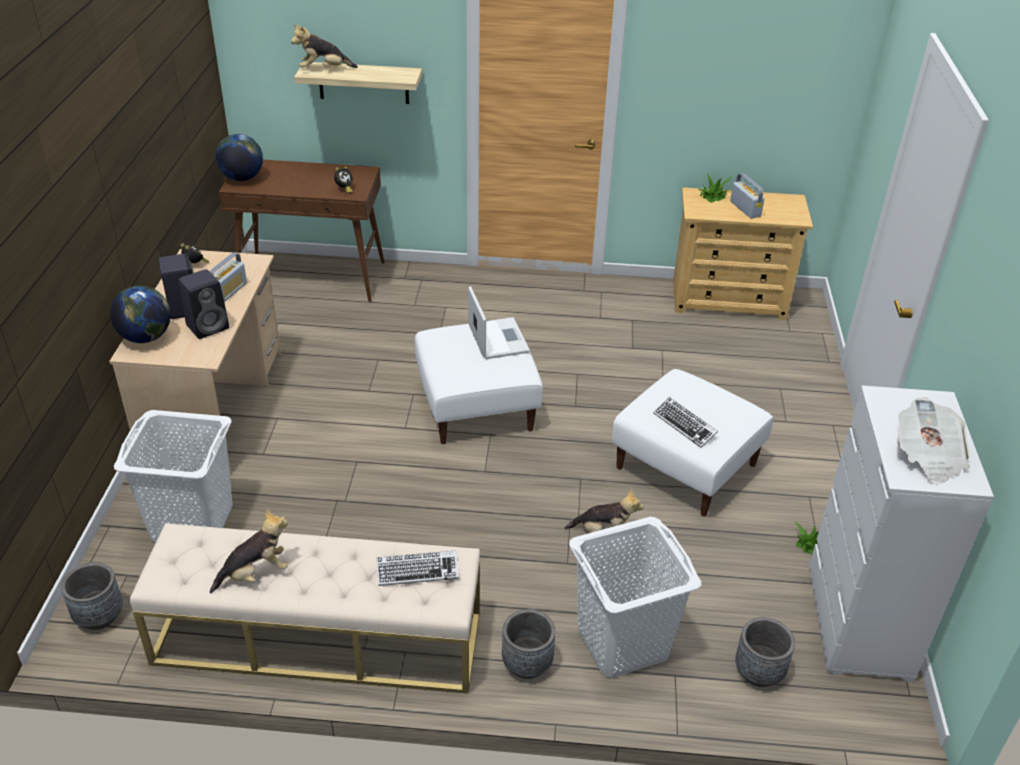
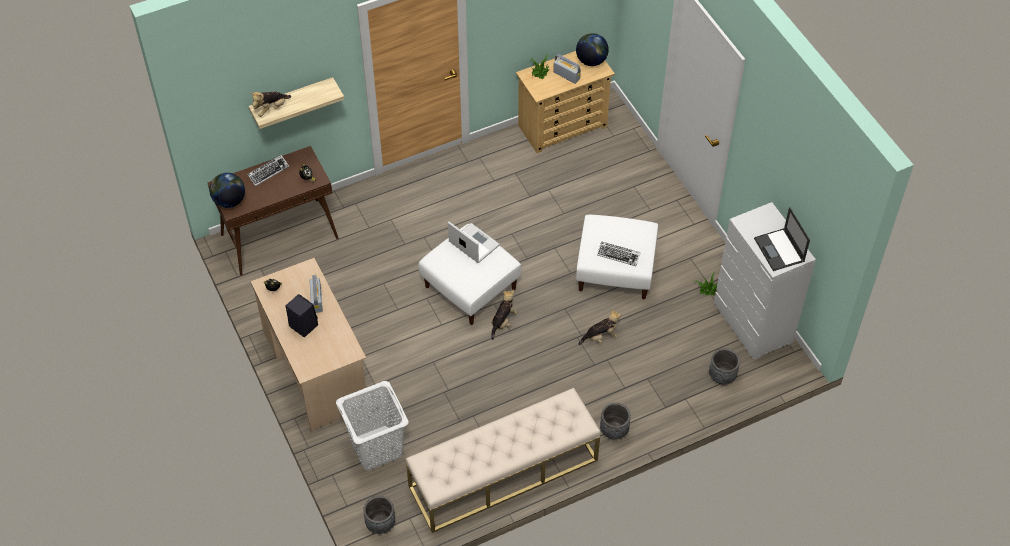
camera: 30 degrees left, 15 degrees up
(146, 337) = (303, 357): globe -> globe (591, 61)
(209, 326) = (331, 331): black speaker -> none
(255, 573) = (479, 459): plush toy -> plush toy (503, 322)
(417, 571) = (556, 416): keyboard -> keyboard (268, 172)
(621, 642) = (650, 394): white laundry basket -> none
(928, 457) = (779, 250): newspaper -> laptop

